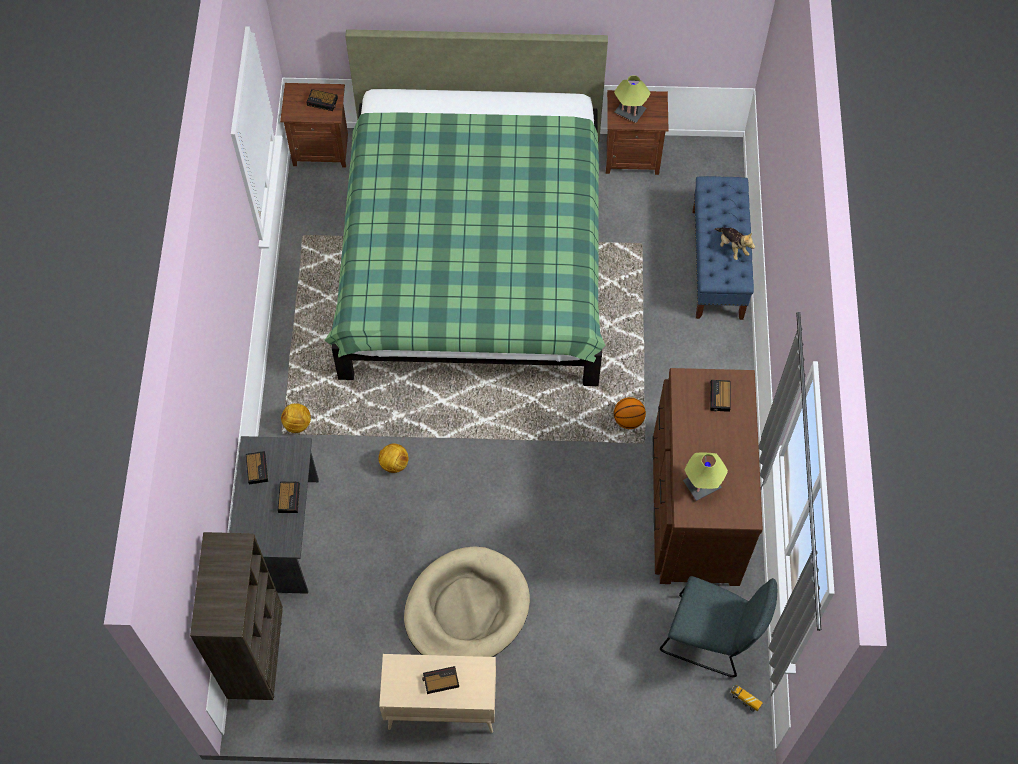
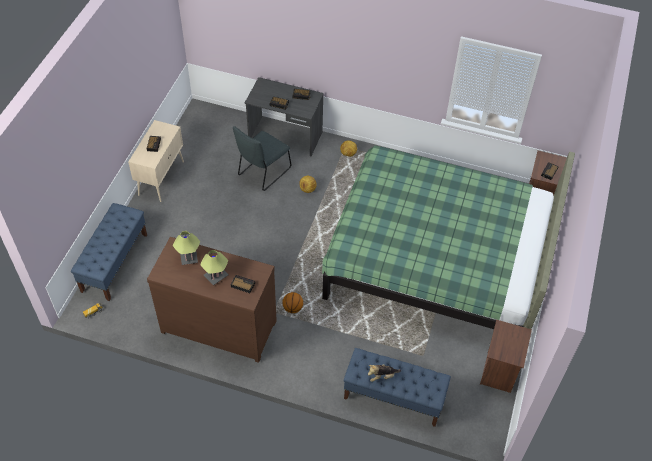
camera: 105 degrees right, 10 degrees down
(257, 658) = (223, 115): brown bookcase -> none
(466, 609) = (209, 201): beige dog bed -> none
(630, 112) = (508, 337): table lamp -> table lamp (216, 276)
(642, 710) = (114, 262): none -> blue bench
(711, 639) = (136, 307): grey chair -> grey chair (262, 173)

